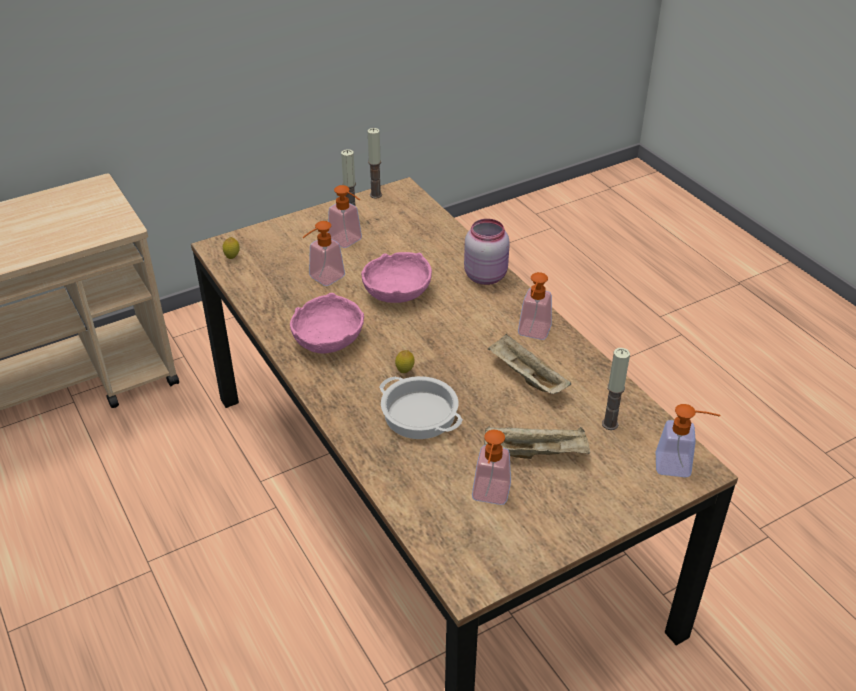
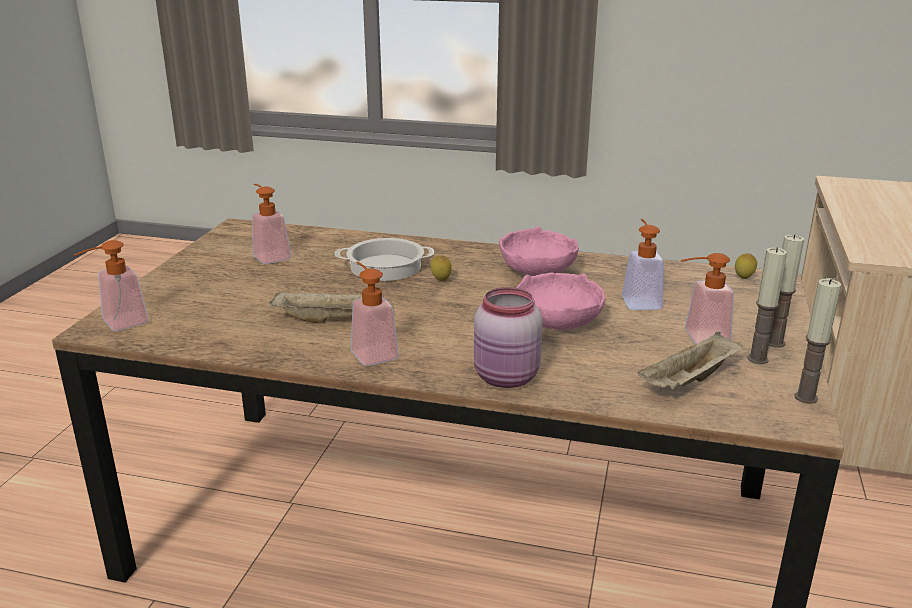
camera: 135 degrees right, 15 degrees down
(537, 452) = (260, 285): beige tray -> beige tray (689, 381)
(610, 424) = (211, 323): candle -> candle (774, 342)

